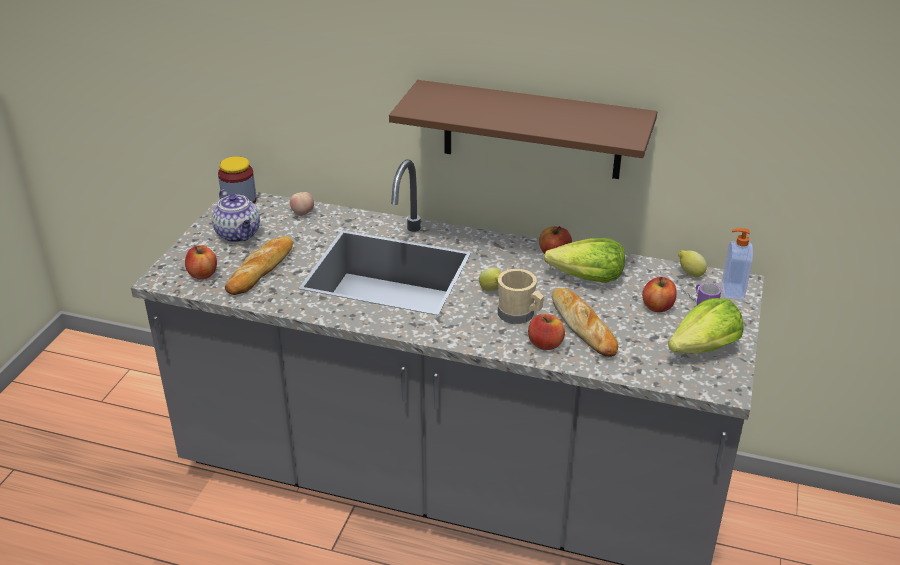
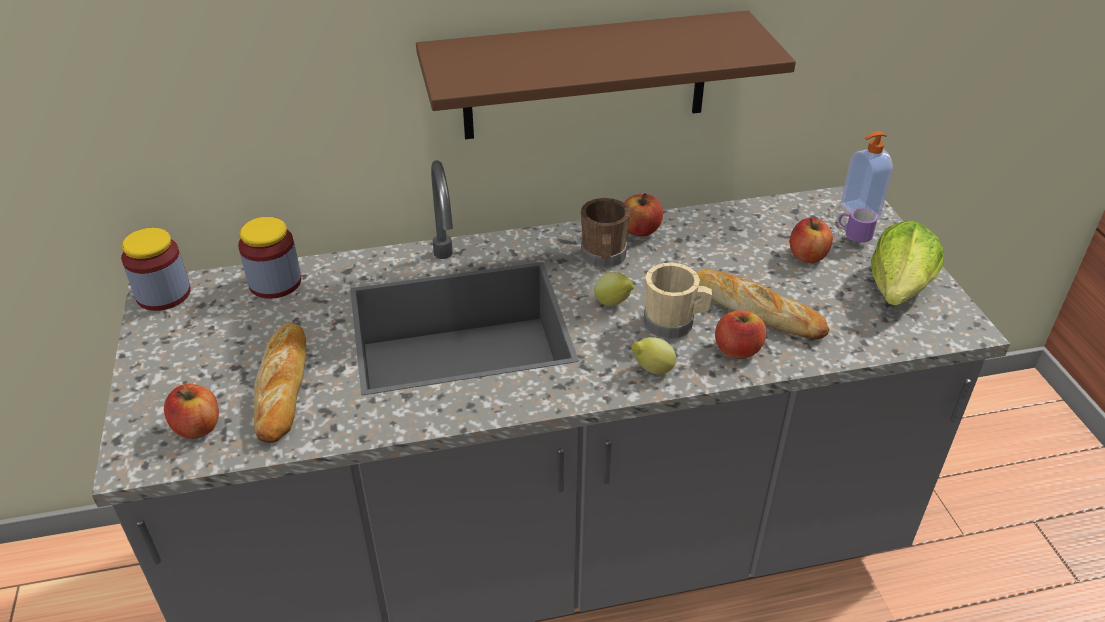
camera: 30 degrees left, 5 degrees up
(239, 235) = (205, 345): teapot -> none
(303, 214) = (275, 282): apple -> jar
(512, 263) = (603, 258): none -> brown mug
(587, 278) = (703, 248): lettuce -> none
(690, 274) = (801, 205): lemon -> lemon (652, 370)

